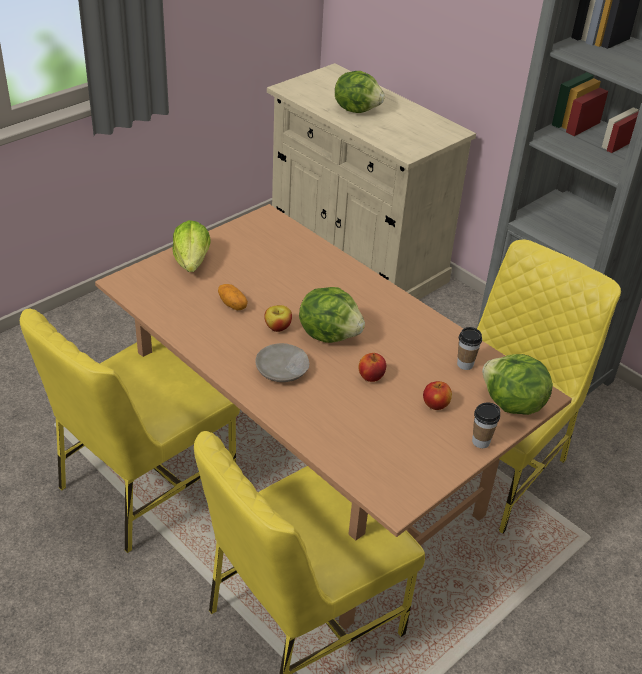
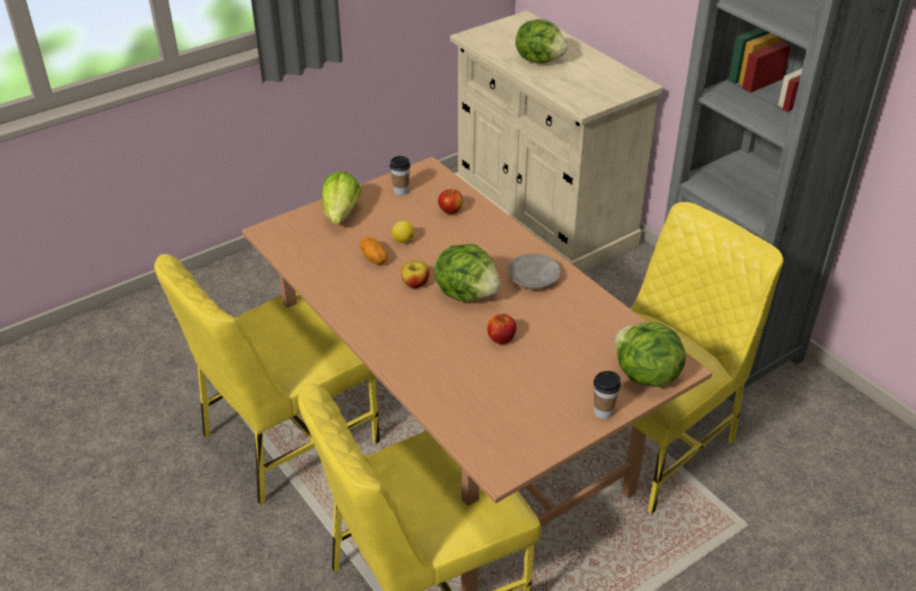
camera: 10 degrees right, 0 degrees up
(258, 286) = (403, 241): none -> lemon
(282, 370) = (411, 327): beige plate -> beige plate (534, 279)
(435, 405) = (563, 371): apple -> apple (450, 211)
(465, 364) = (603, 331): cup -> cup (401, 191)

